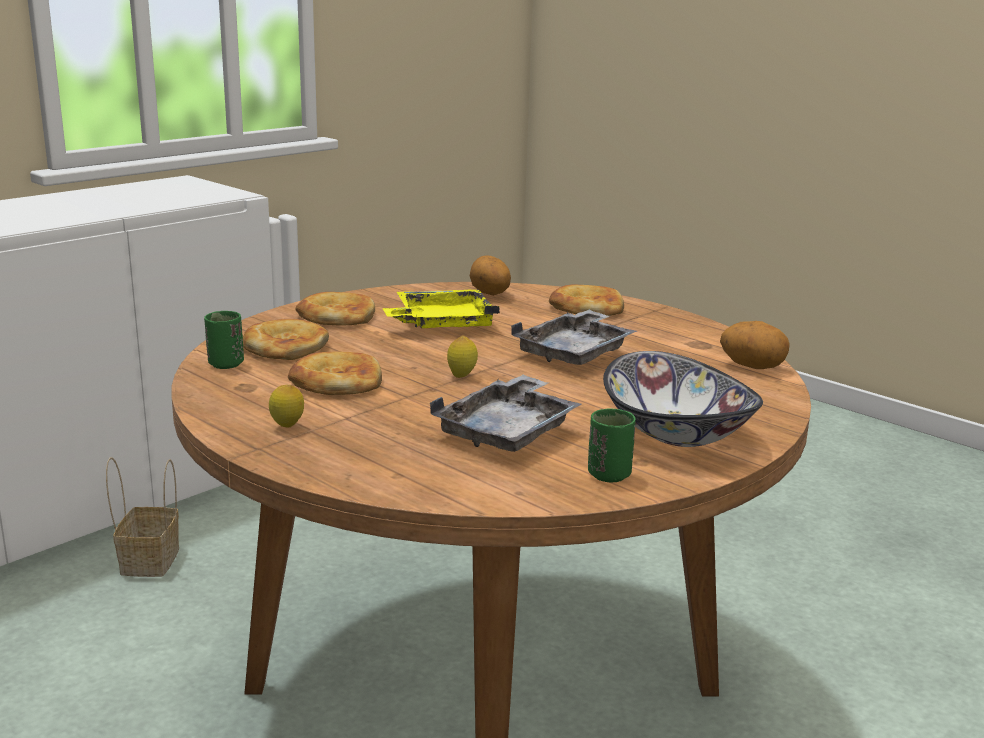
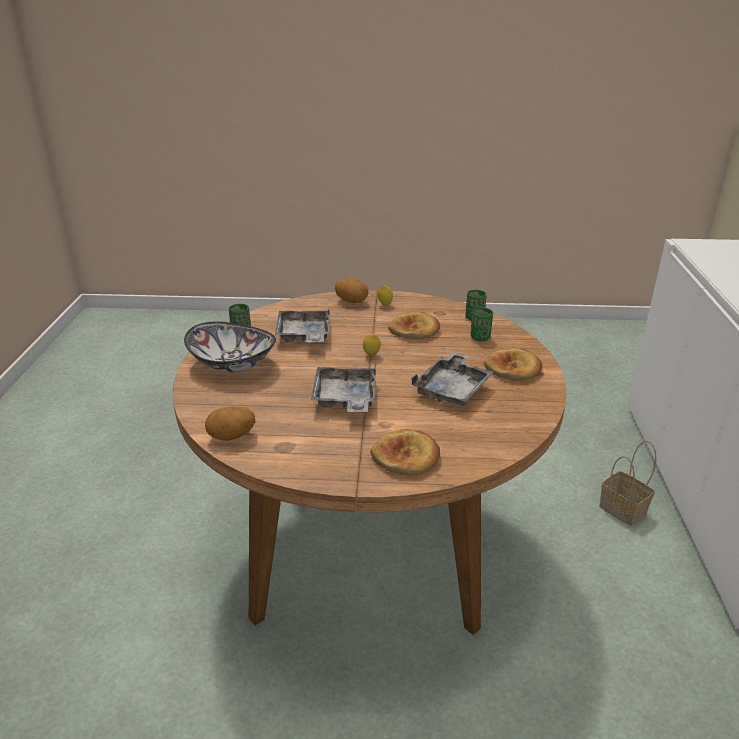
camera: 140 degrees right, 10 degrees up
(285, 346) = (480, 337): bread -> green cup
(441, 324) = (453, 389): yellow tray -> grey tray
(489, 294) = (489, 438): potato -> potato (352, 301)

